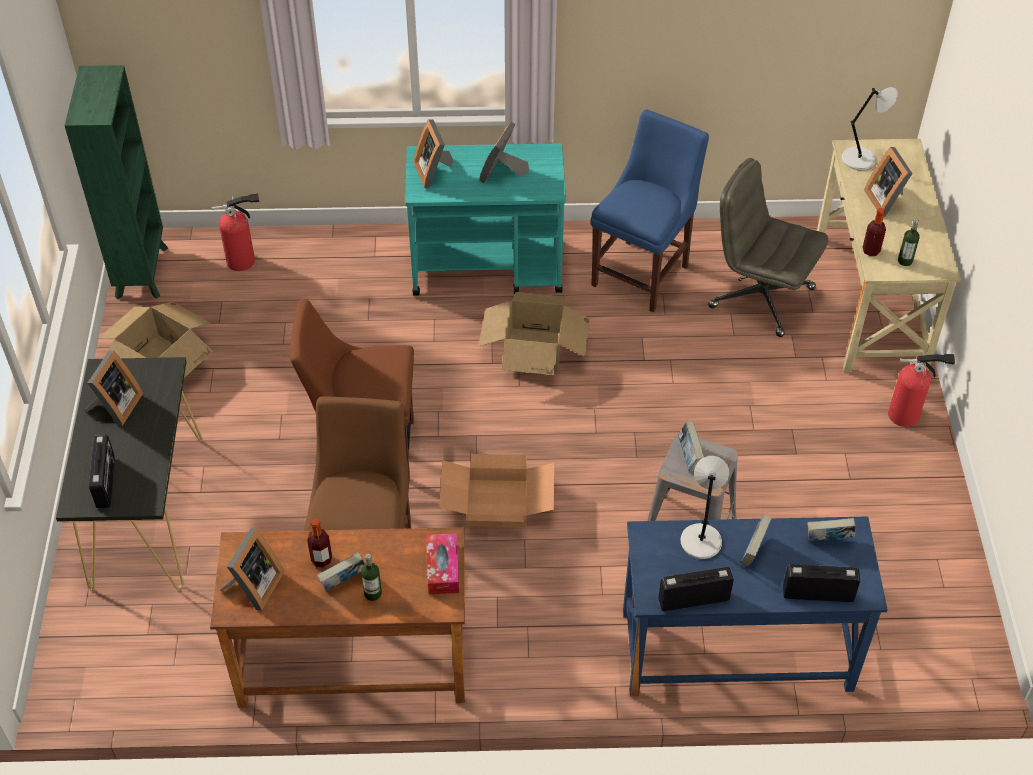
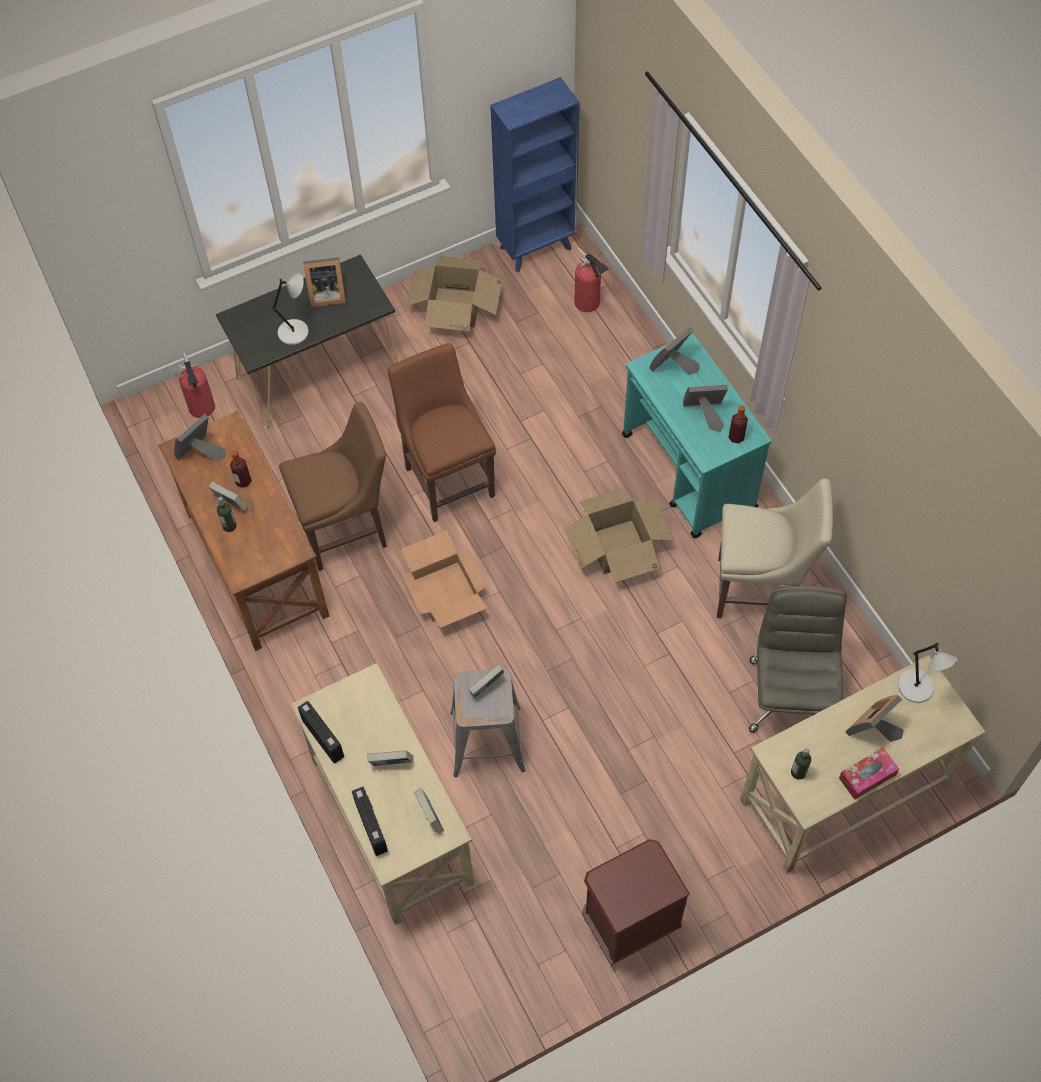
camera: 65 degrees right, 10 degrees up
(107, 482) = (258, 325): radio -> none
(142, 271) = (537, 247): green bookcase -> blue bookcase
(254, 587) = (201, 453): picture frame -> picture frame turned 135 degrees clockwise
(442, 569) = (271, 559): tissue box -> tissue box (867, 776)
(643, 272) = (759, 590): blue chair -> beige chair
(701, 539) = (384, 722): grey table lamp -> grey table lamp (295, 332)
(736, 651) = (390, 821): blue desk -> beige desk
(871, 251) = (793, 738): bottle -> bottle (736, 437)
(907, 415) = (719, 872): fire extinguisher -> fire extinguisher (202, 409)
(930, 500) = (629, 923): none -> brown nightstand

